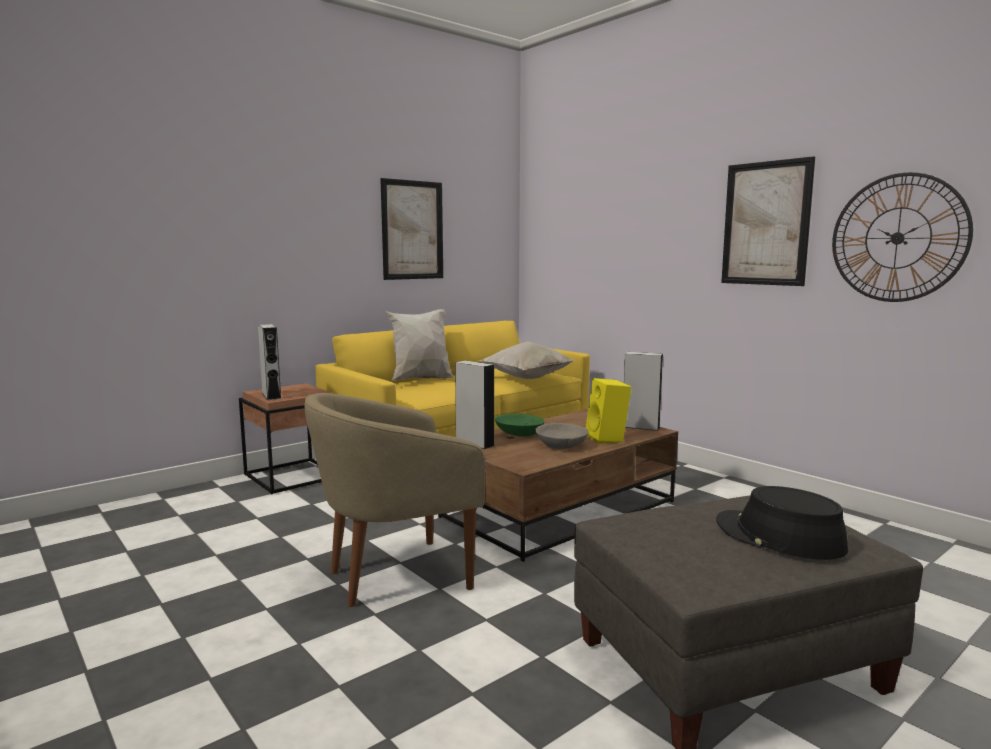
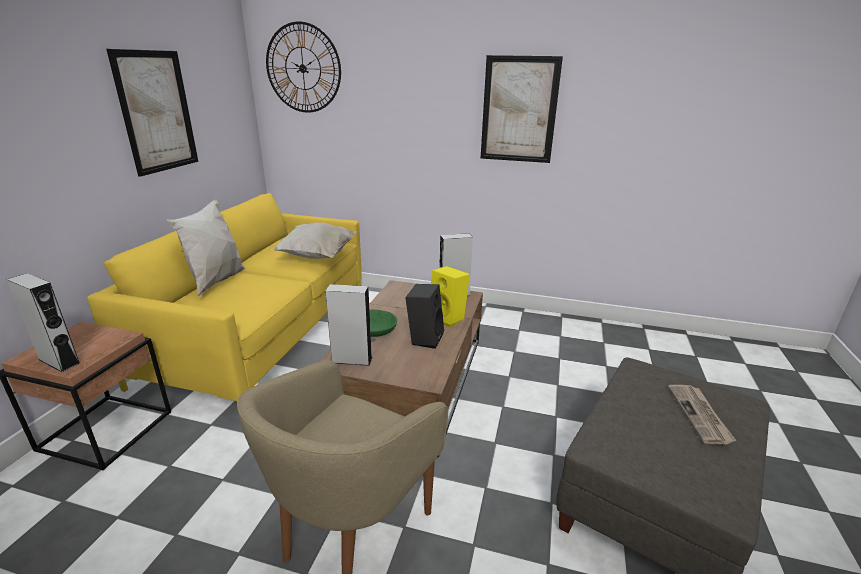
camera: 35 degrees left, 15 degrees up
(561, 445) = (424, 338): grey bowl -> black speaker
(779, 537) = (700, 415): black hat -> newspaper
(897, 238) = (622, 128): wall clock -> wall clock (303, 68)

